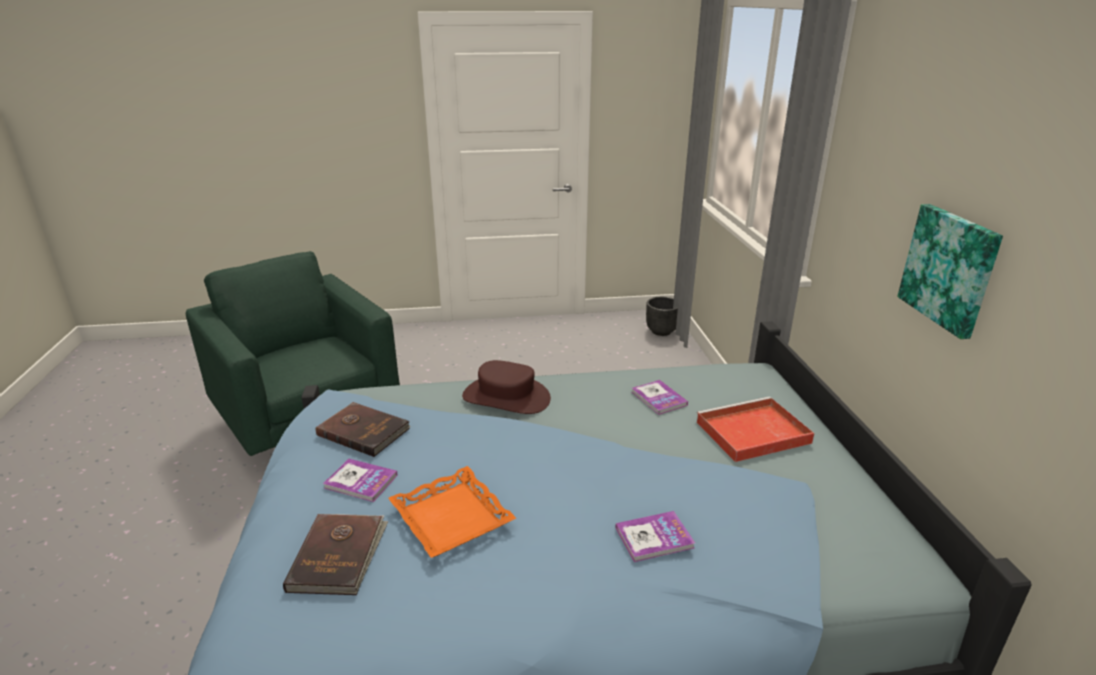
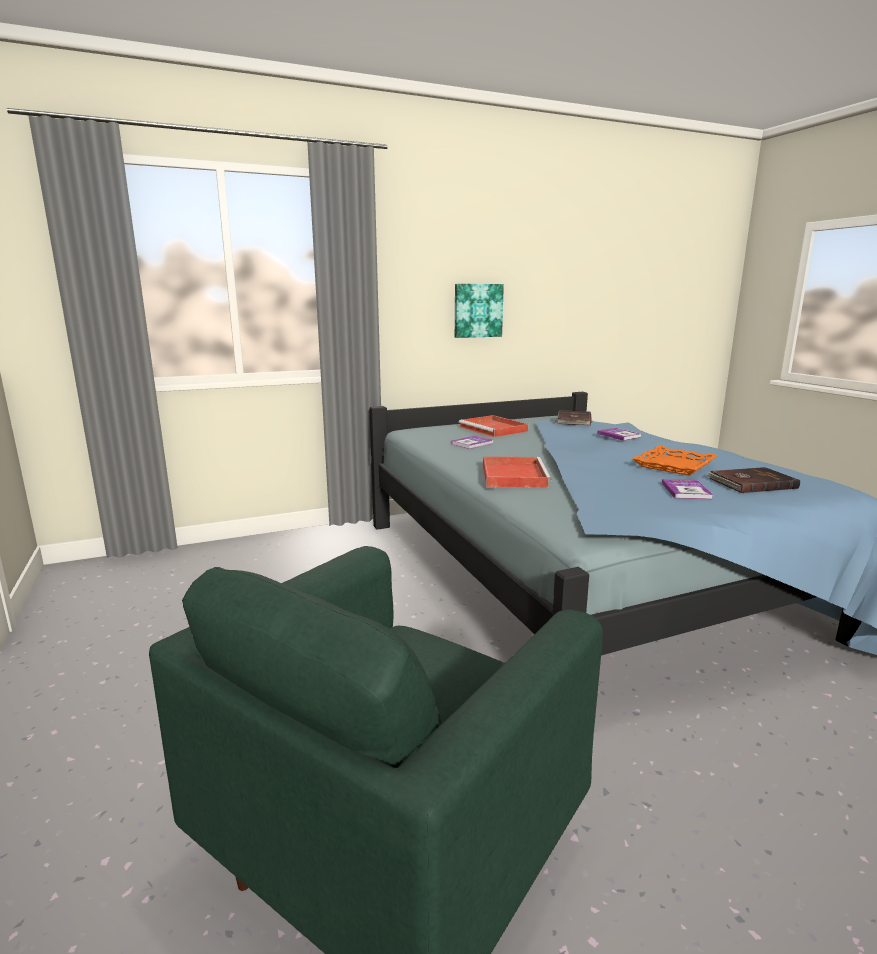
camera: 105 degrees left, 10 degrees down
(364, 431) = (631, 500): brown book -> brown book (573, 420)
(506, 397) = (513, 475): brown hat -> red tray
(661, 331) = (116, 567): black planter -> none

